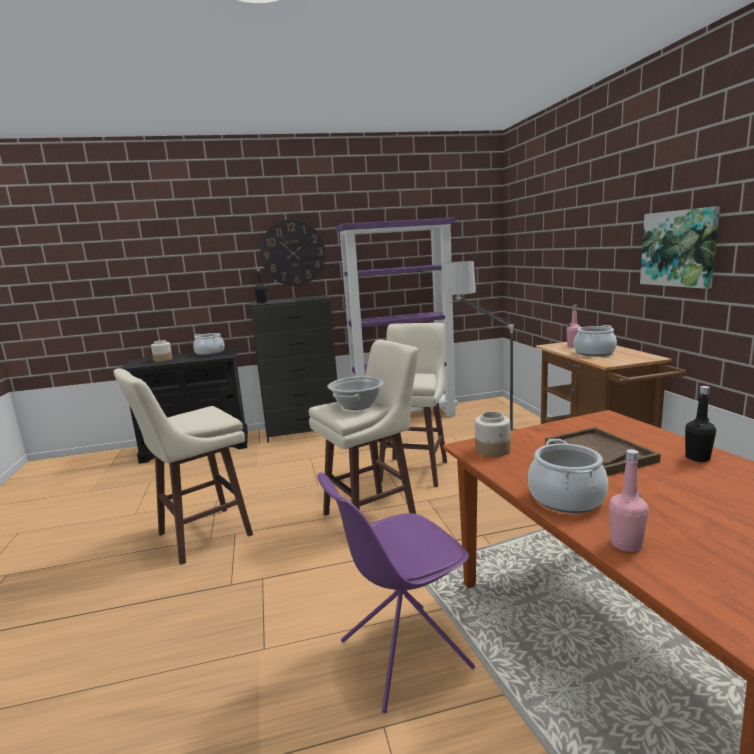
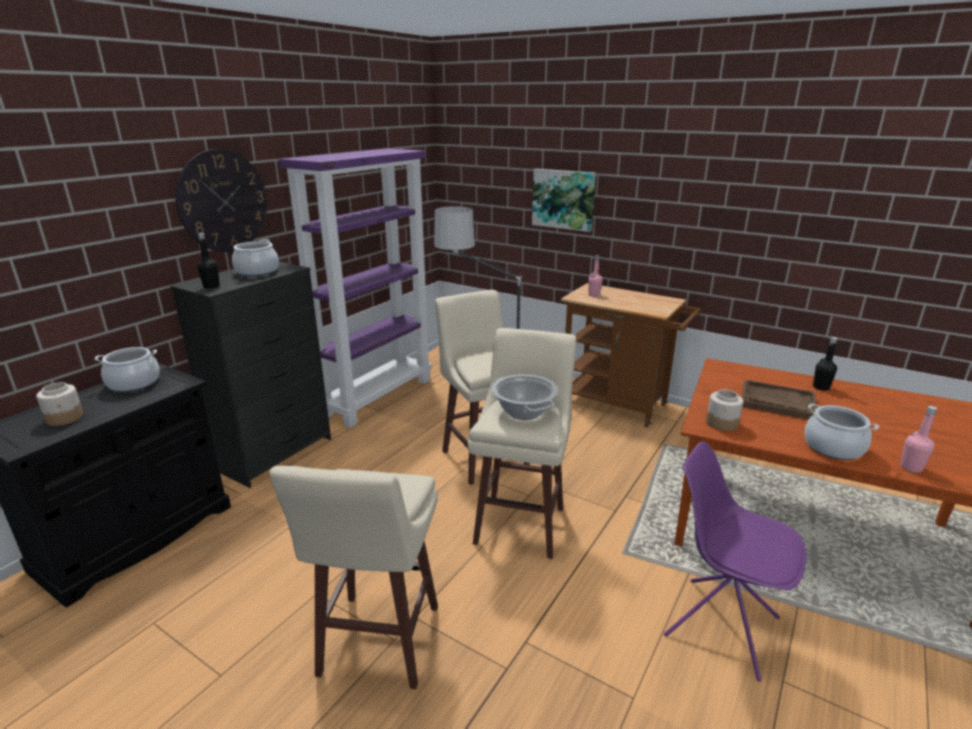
camera: 45 degrees left, 10 degrees up
(402, 655) = (719, 625): purple chair -> purple chair turned 105 degrees clockwise
(594, 353) = (626, 301): cooking pot -> cooking pot (257, 272)
(679, 248) = (693, 207): picture -> picture (563, 199)

